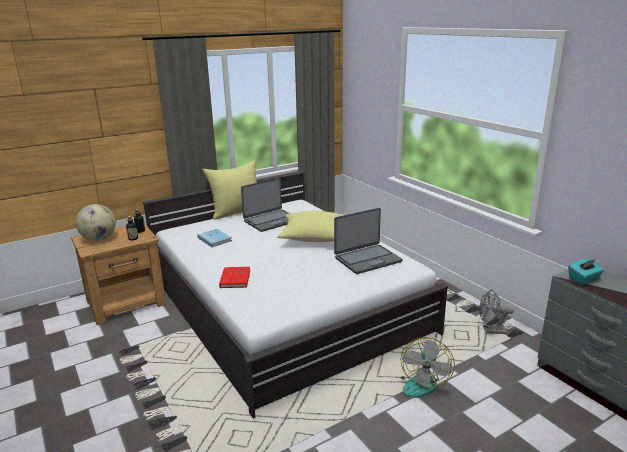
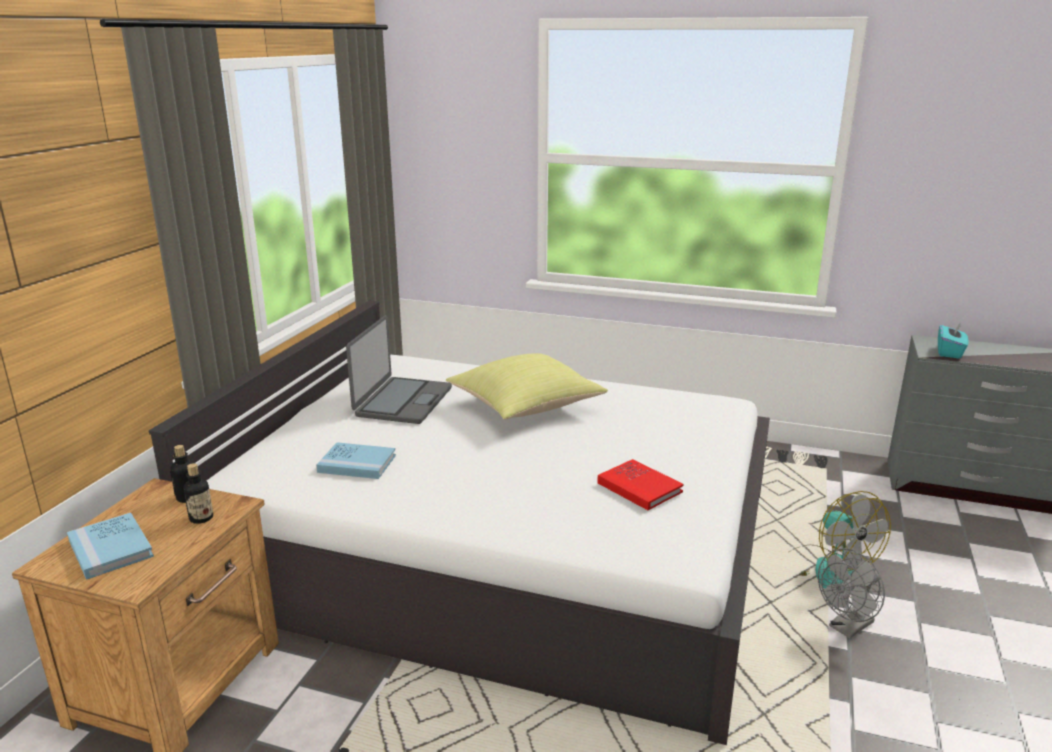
camera: 40 degrees left, 0 degrees up
(99, 239) = (110, 548): globe -> blue book
(235, 279) = (527, 514): red book -> red book (639, 487)
(237, 212) = (308, 404): yellow pillow -> none
(367, 259) = (656, 412): laptop -> none
(490, 331) = (796, 469): grey fan -> grey fan (847, 628)

